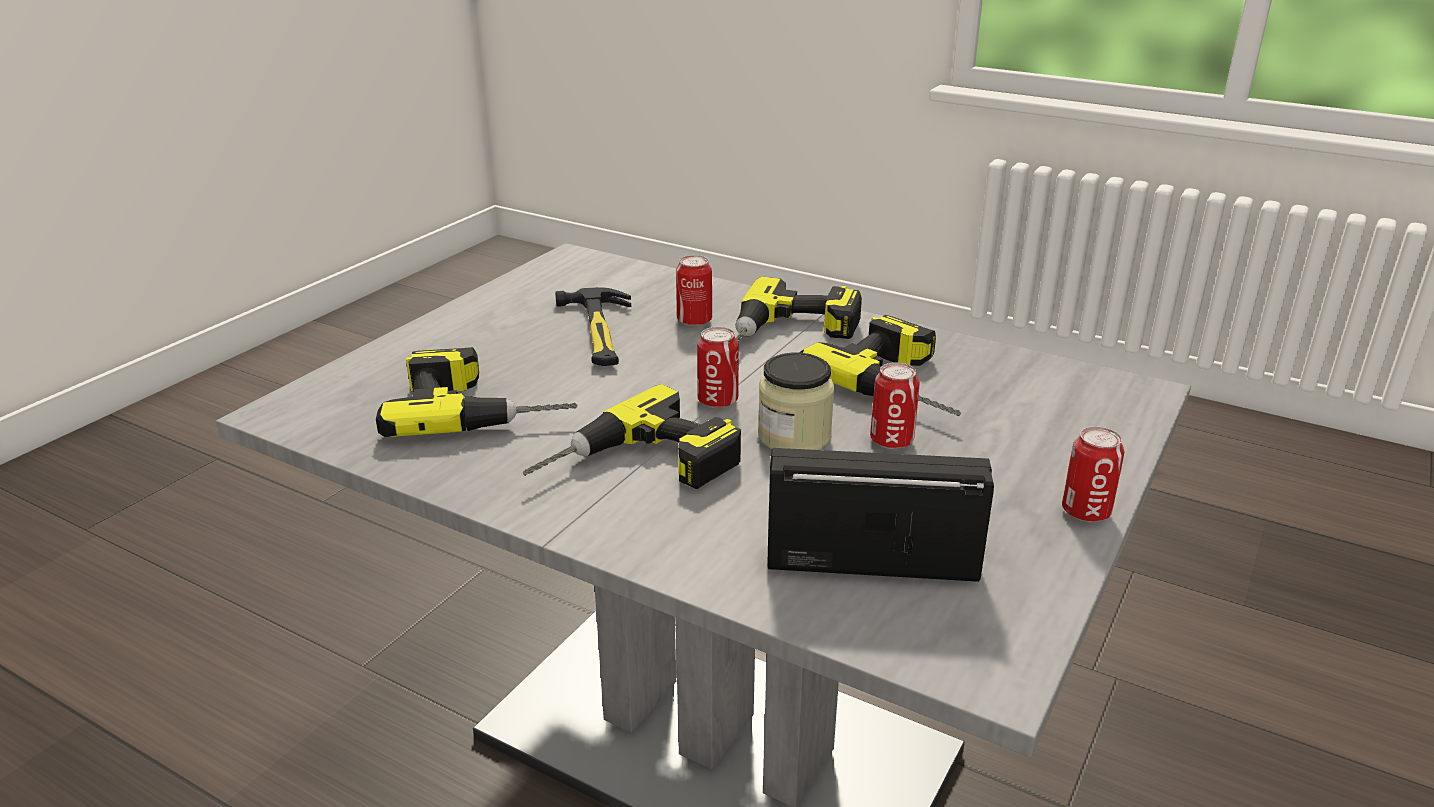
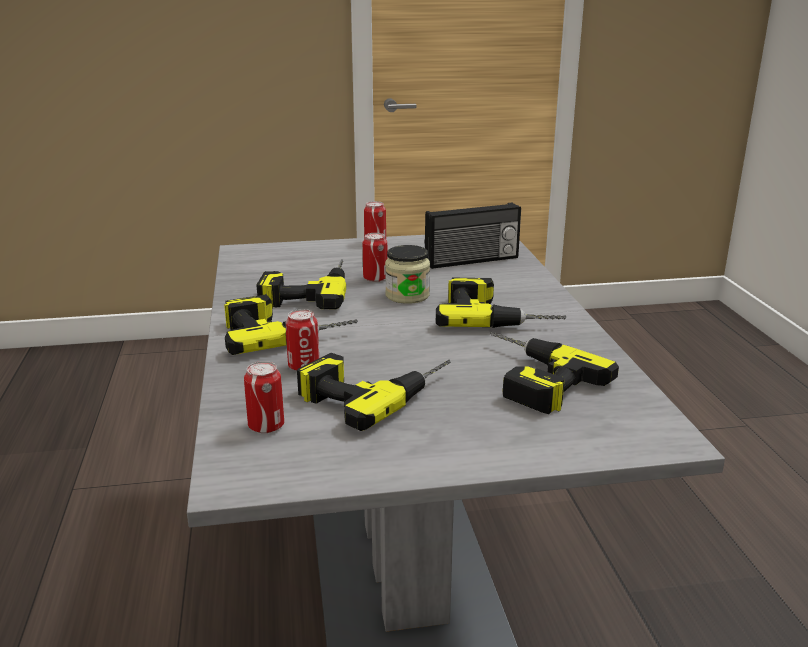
camera: 130 degrees left, 5 degrees down
(599, 332) = (374, 389): hammer -> power drill
(717, 401) = (403, 321): can -> can (266, 426)
(872, 560) = (472, 261): radio -> radio turned 75 degrees counterclockwise

